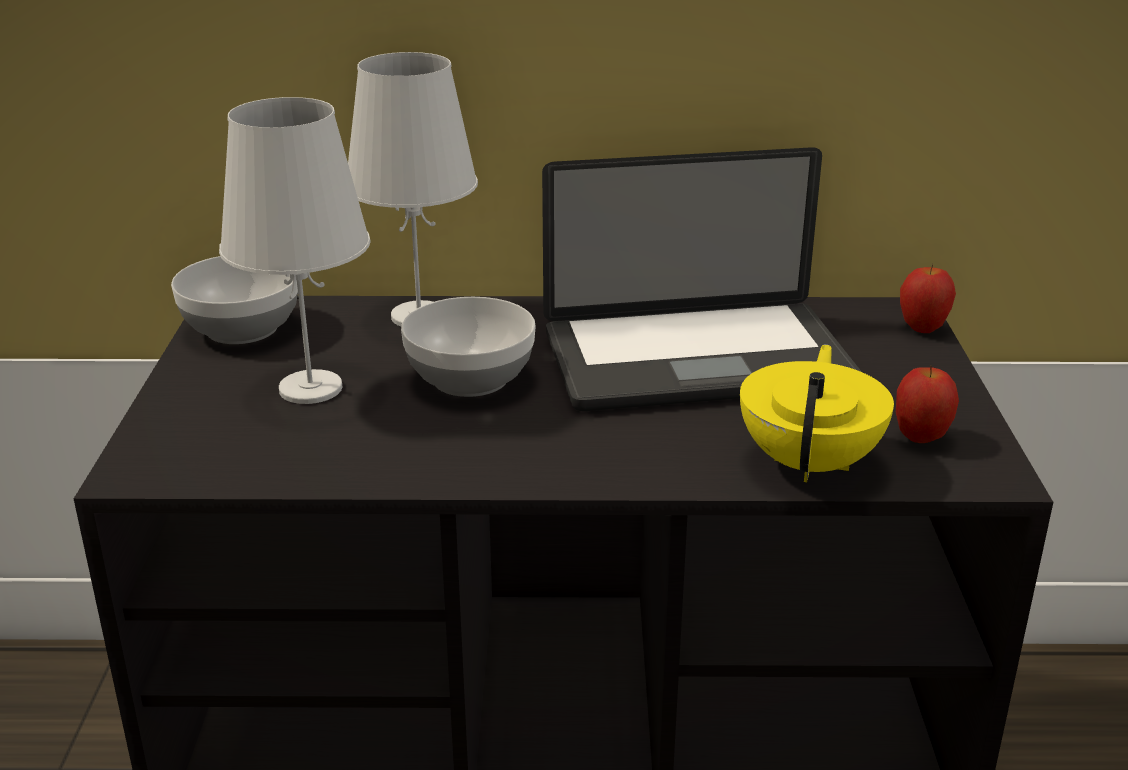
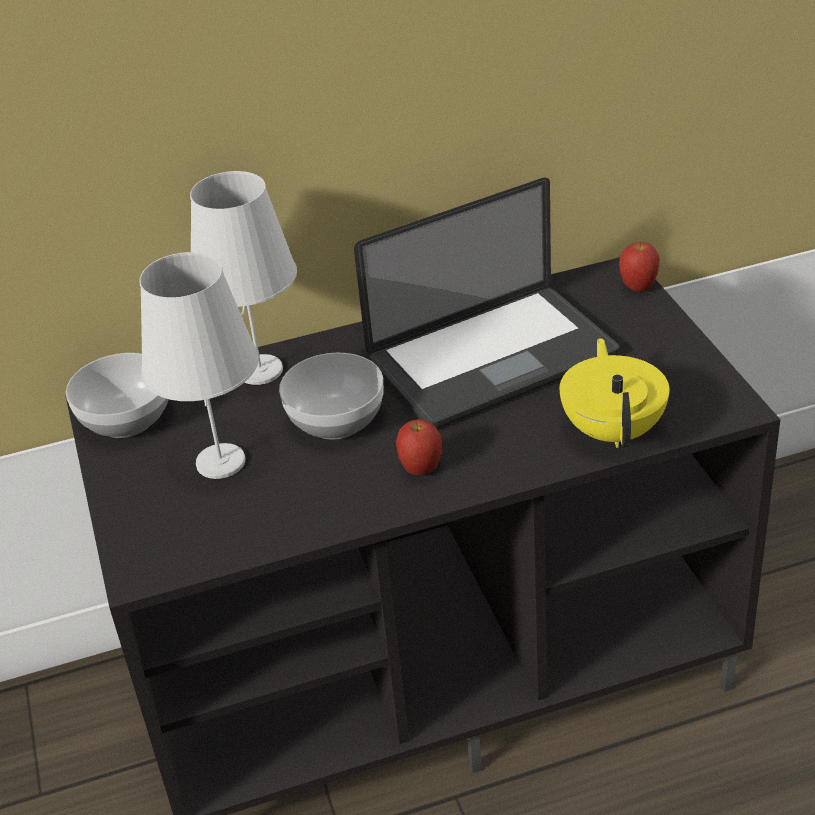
camera: 15 degrees left, 10 degrees up
(920, 438) = (677, 389): apple -> apple (421, 469)

